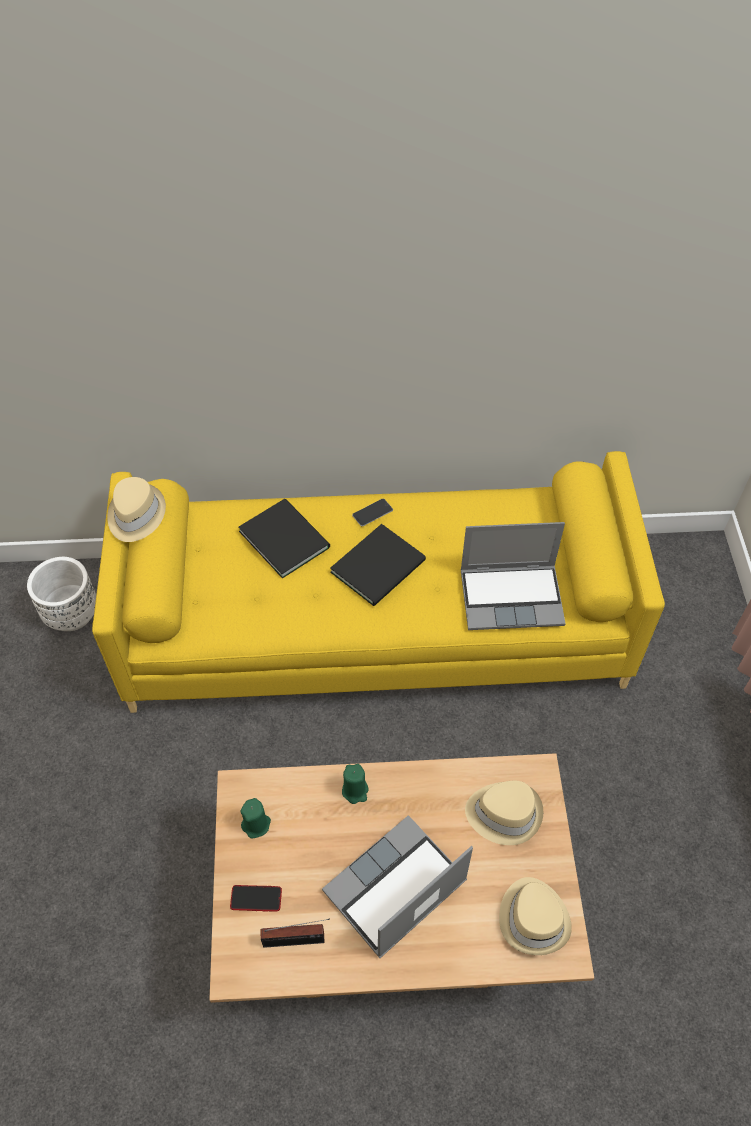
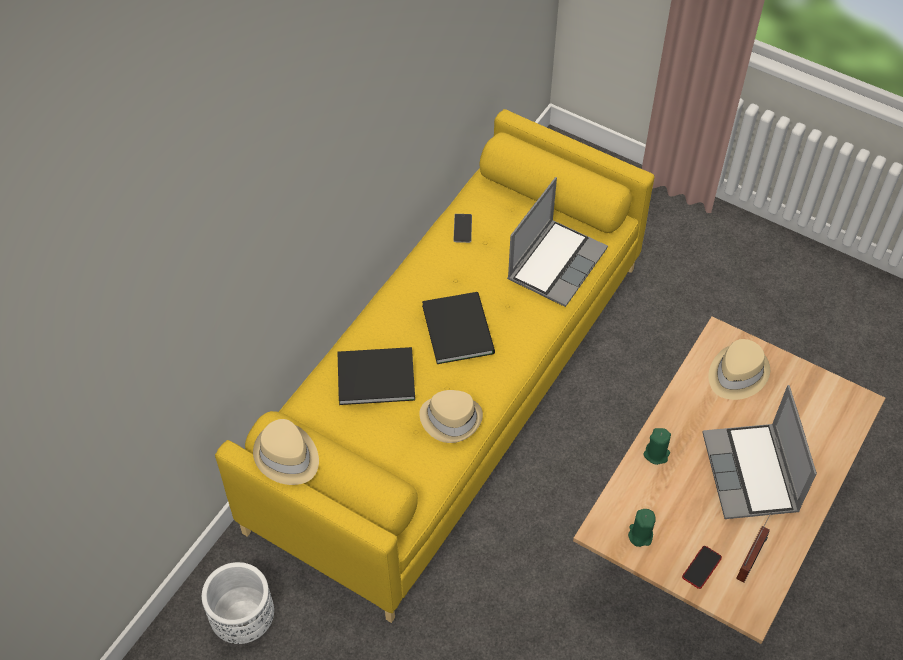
camera: 55 degrees left, 0 degrees up
(372, 512) = (401, 302): phone -> phone (462, 228)
(534, 918) = (825, 404): beige hat -> beige hat (451, 418)

